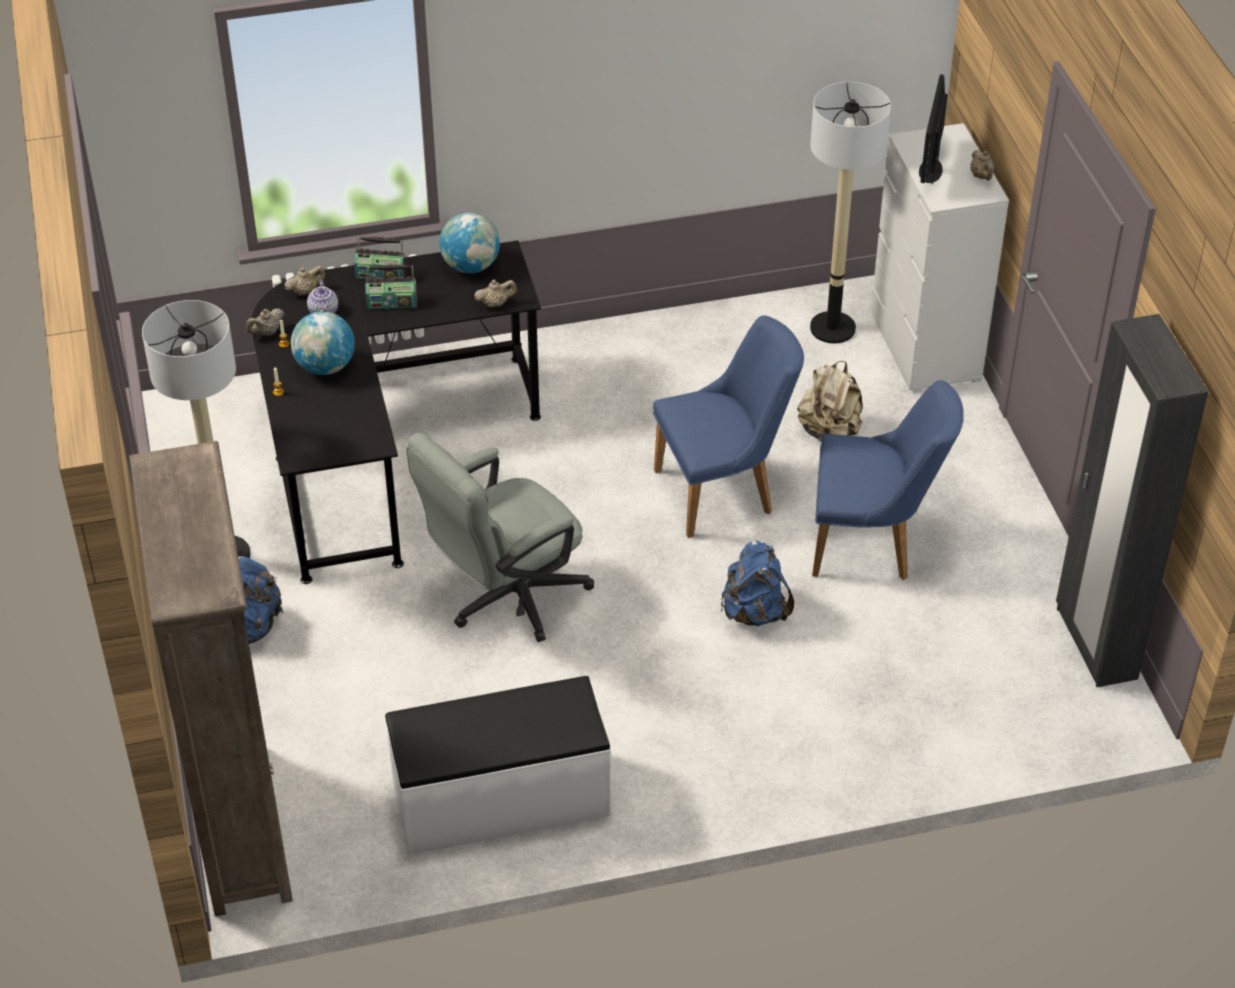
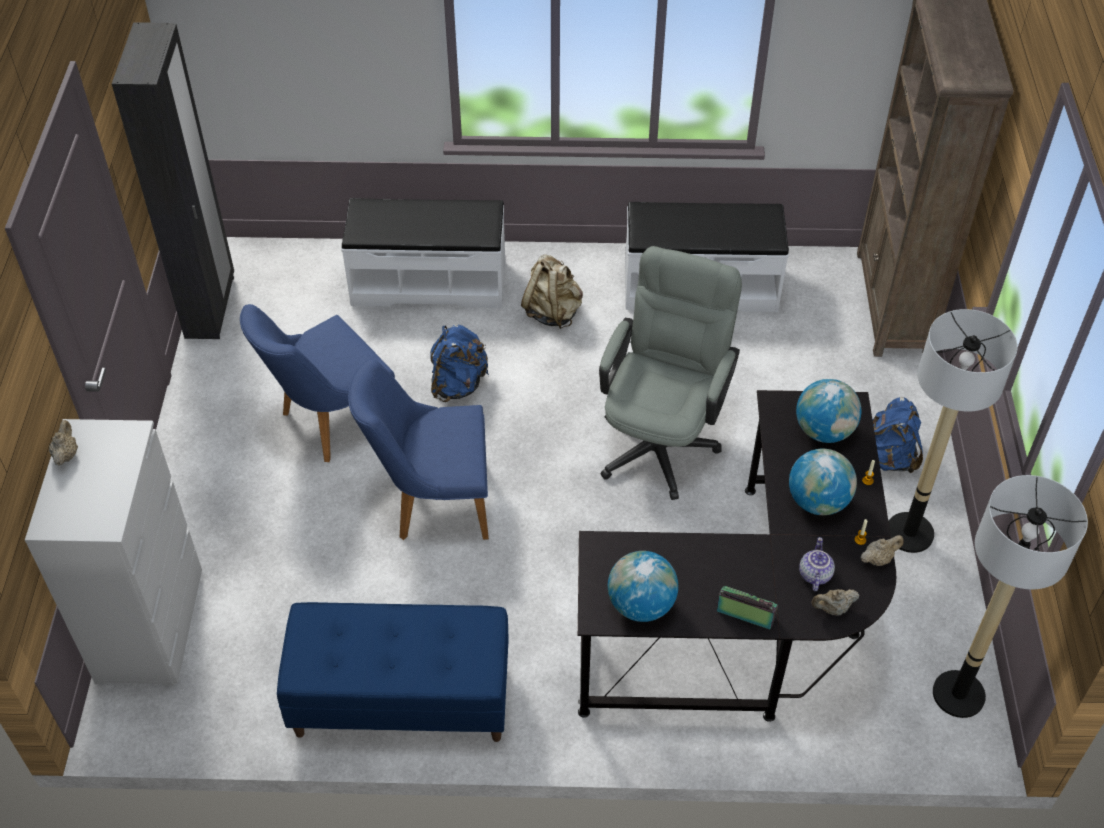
camera: 165 degrees left, 5 degrees up
(324, 427) = (824, 431): none -> globe
(392, 302) = (737, 571): radio -> none
(496, 304) = (625, 545): beige teapot -> none
(505, 599) = (661, 438): grey office chair -> grey office chair turned 45 degrees counterclockwise
(677, 339) = (400, 700): none -> blue bench
(829, 432) = (304, 544): beige backpack -> beige backpack (553, 312)
(832, 328) = (229, 675): floor lamp -> floor lamp (958, 694)
(852, 732) = (429, 282): none -> white bench
(873, 543) = (329, 423): blue chair -> blue chair turned 60 degrees counterclockwise
(930, 170) = (113, 475): monitor -> none

